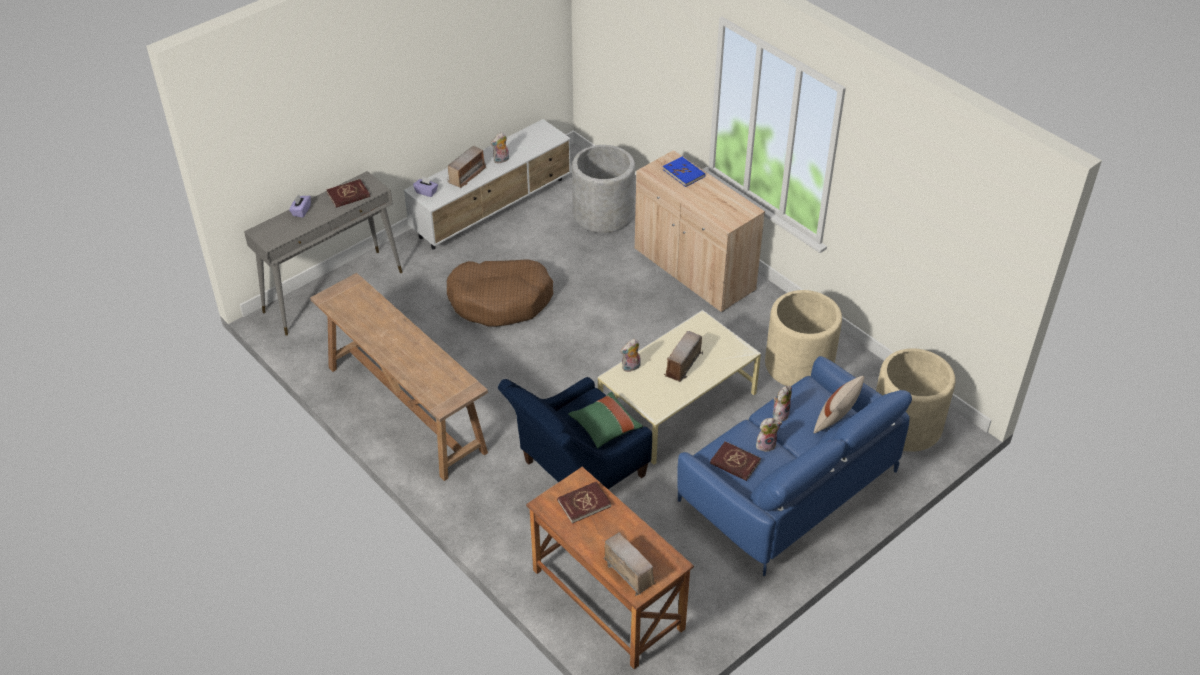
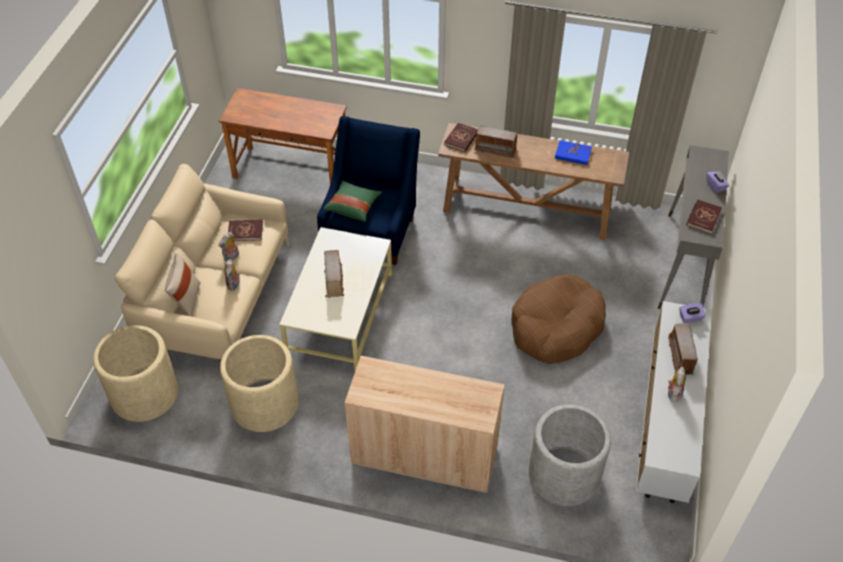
camera: 145 degrees right, 5 degrees up
(584, 503) = (311, 120): red book -> red book (461, 139)
(628, 571) = (255, 100): radio -> radio (495, 149)
(631, 368) = (372, 258): plush toy -> none
(684, 173) = (457, 407): blue book -> blue book (573, 154)
(787, 486) = (217, 295): blue sofa -> beige sofa

